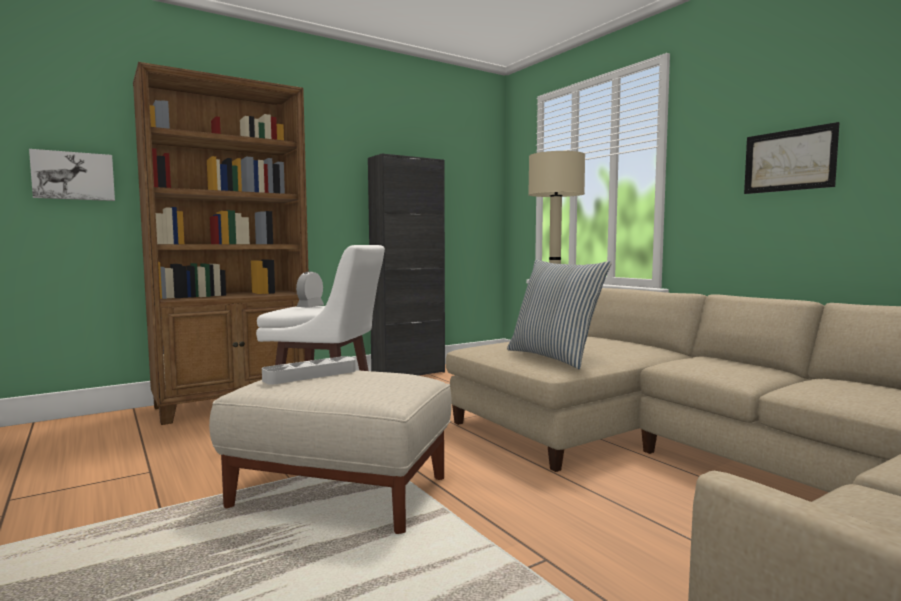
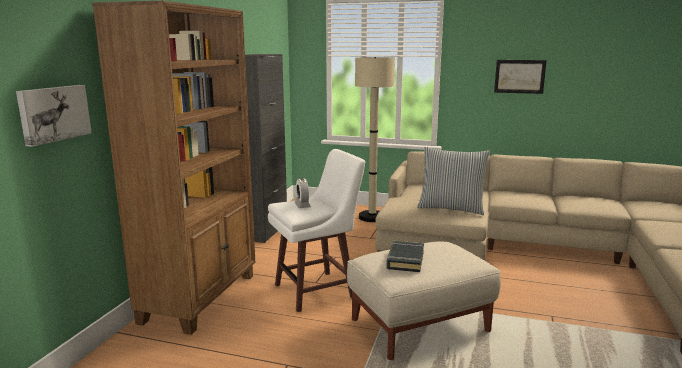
camera: 40 degrees left, 10 degrees up
(310, 375) = (405, 260): grey tray -> black book

